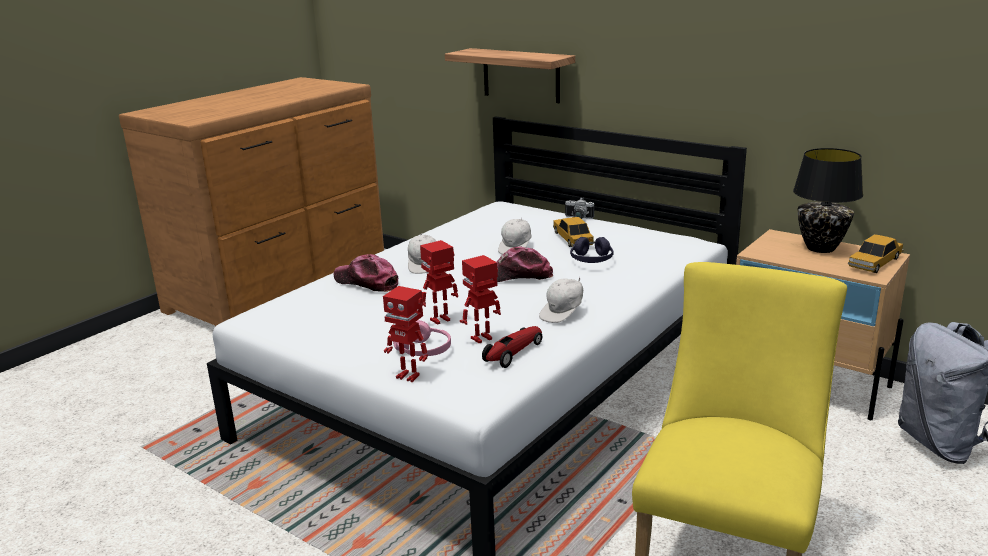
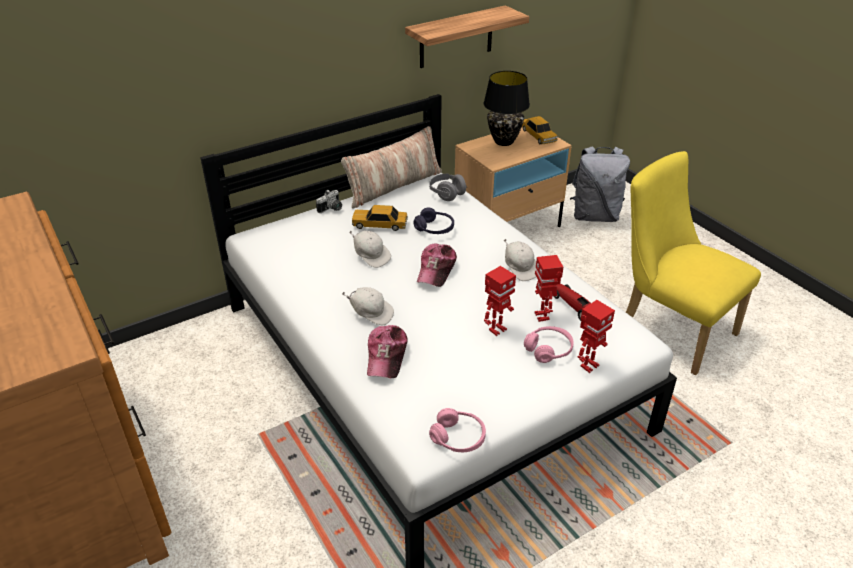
camera: 70 degrees left, 15 degrees up
(269, 330) = (458, 438): none -> pink headphones
(367, 282) = (386, 356): cap -> cap turned 45 degrees counterclockwise
(441, 320) = (496, 329): toy robot -> toy robot turned 120 degrees counterclockwise
(521, 75) = (217, 105): shelf -> shelf (456, 37)
(655, 231) = (393, 186): none -> pillow
(670, 253) = (447, 194): none -> grey headphones

